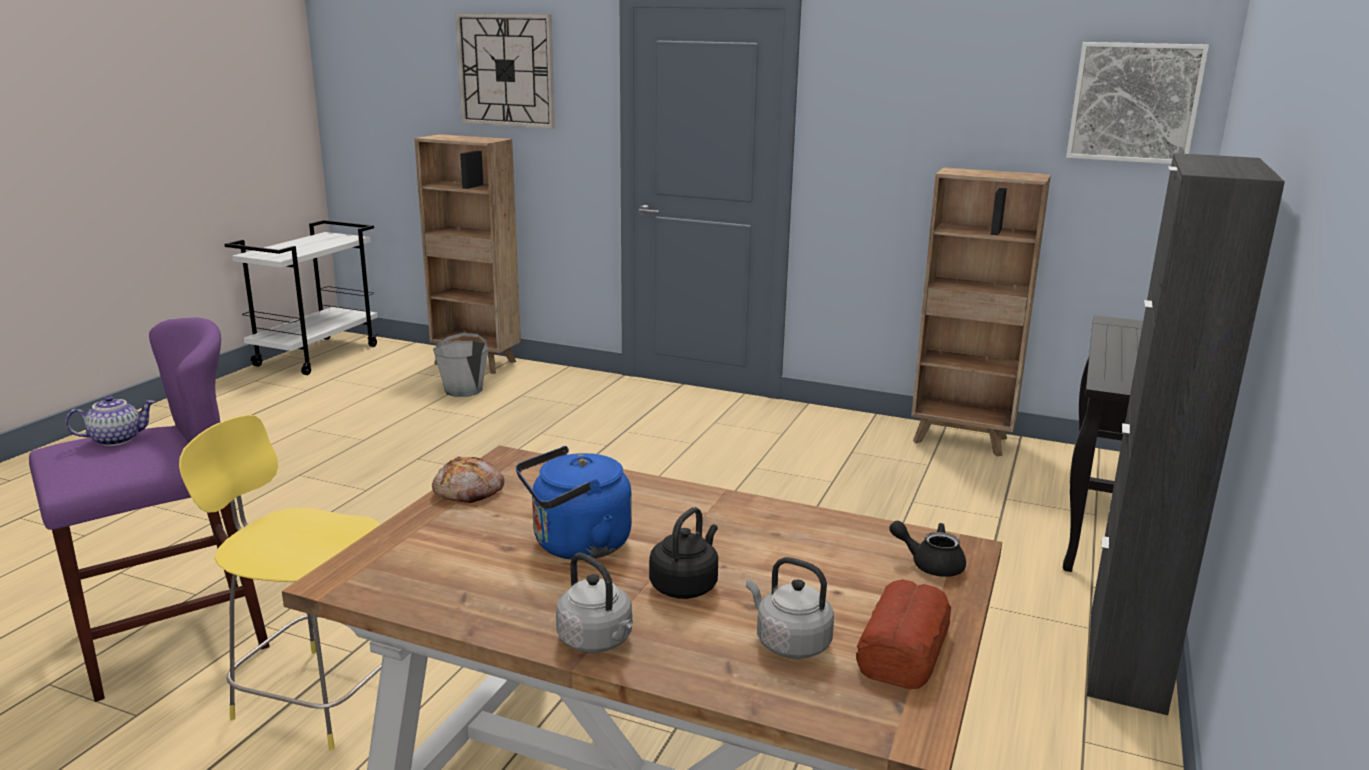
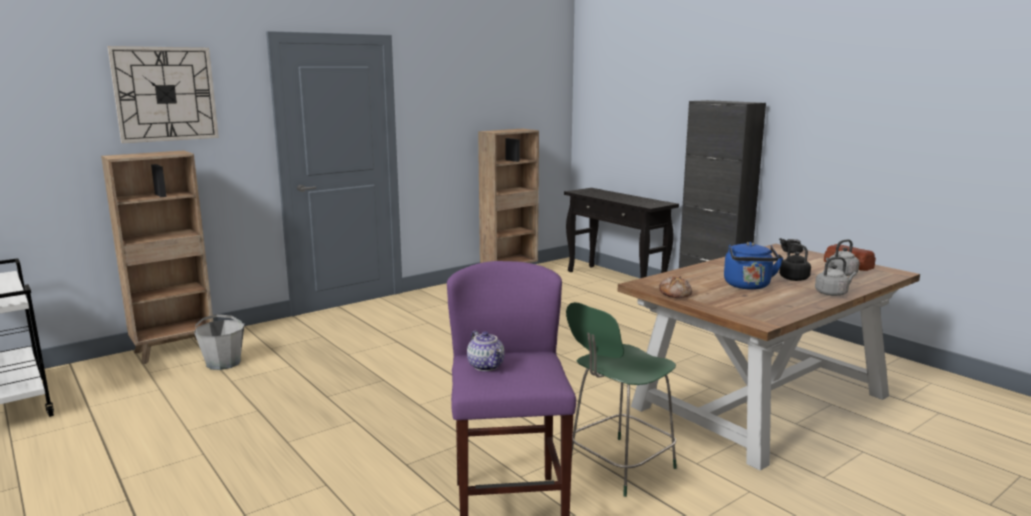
camera: 60 degrees left, 5 degrees down
(116, 439) = (487, 366): teapot -> teapot turned 150 degrees clockwise
(317, 695) = (618, 467): yellow stool -> green stool
(1134, 102) = (544, 90): picture -> none

